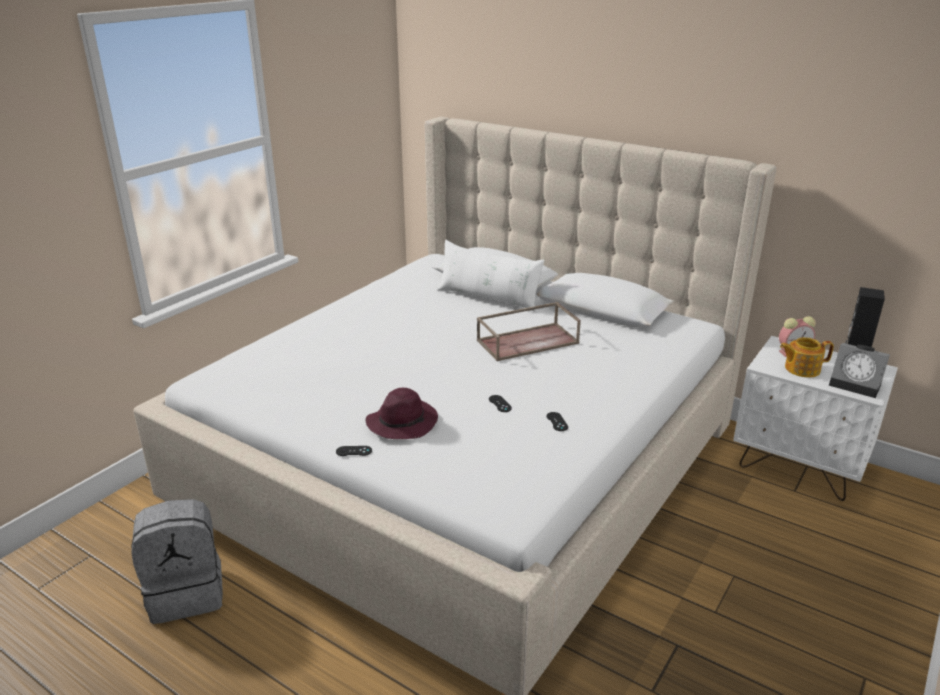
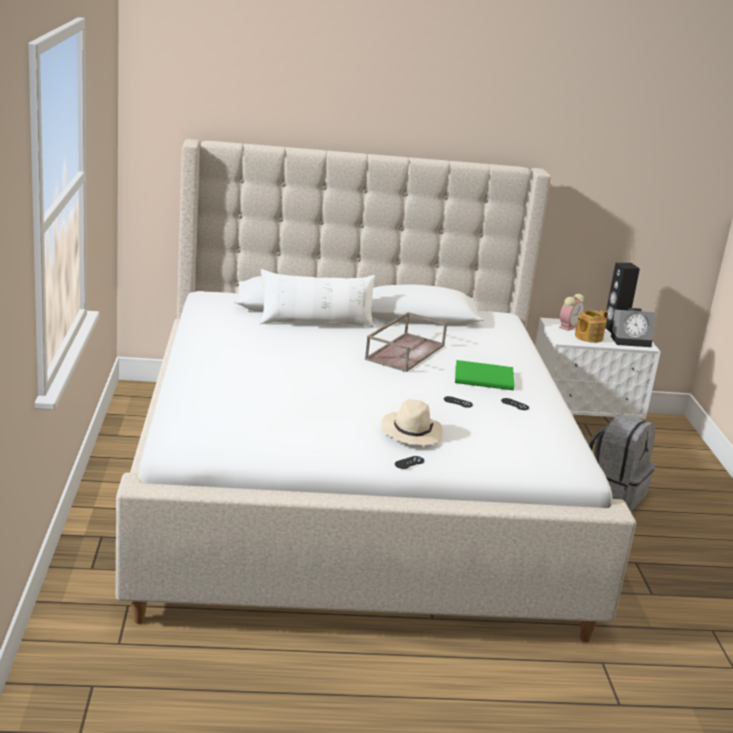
camera: 40 degrees left, 5 degrees down
(187, 593) = (243, 674): grey backpack -> grey backpack (613, 494)
(403, 422) = (410, 433): purple hat -> beige hat
(569, 386) = (485, 378): none -> green book

